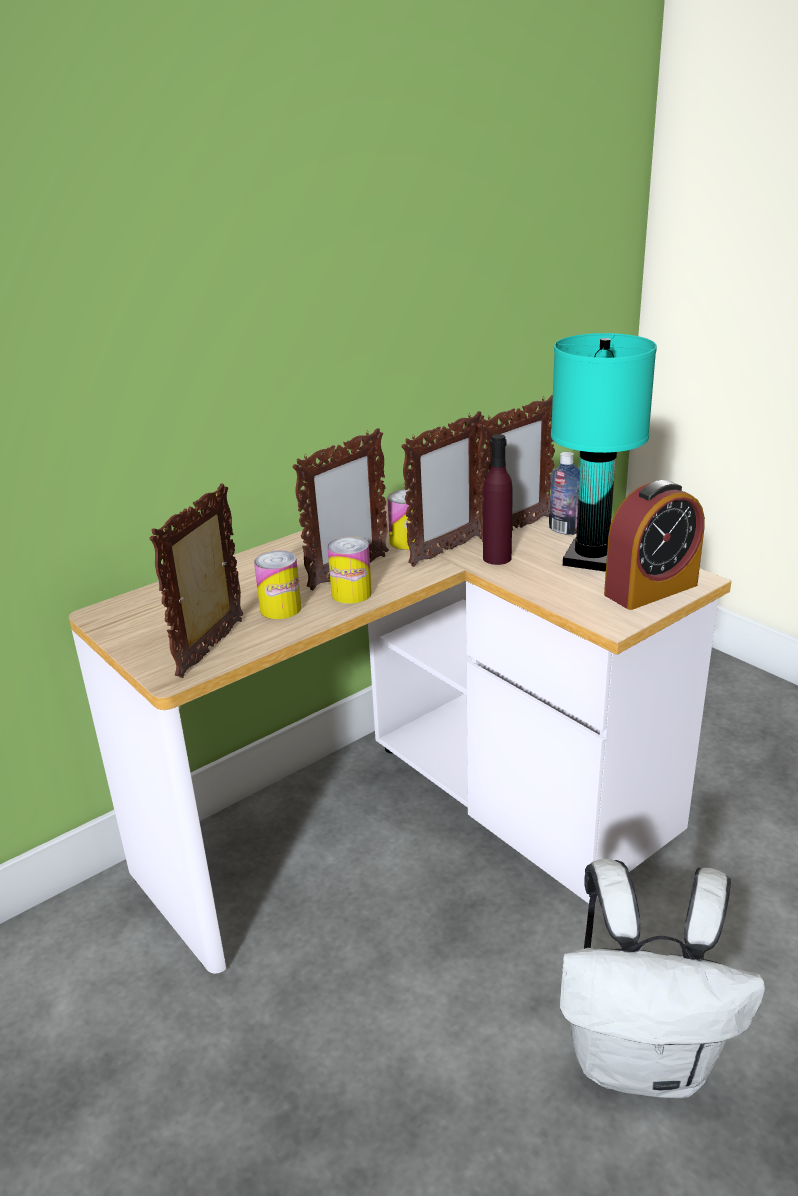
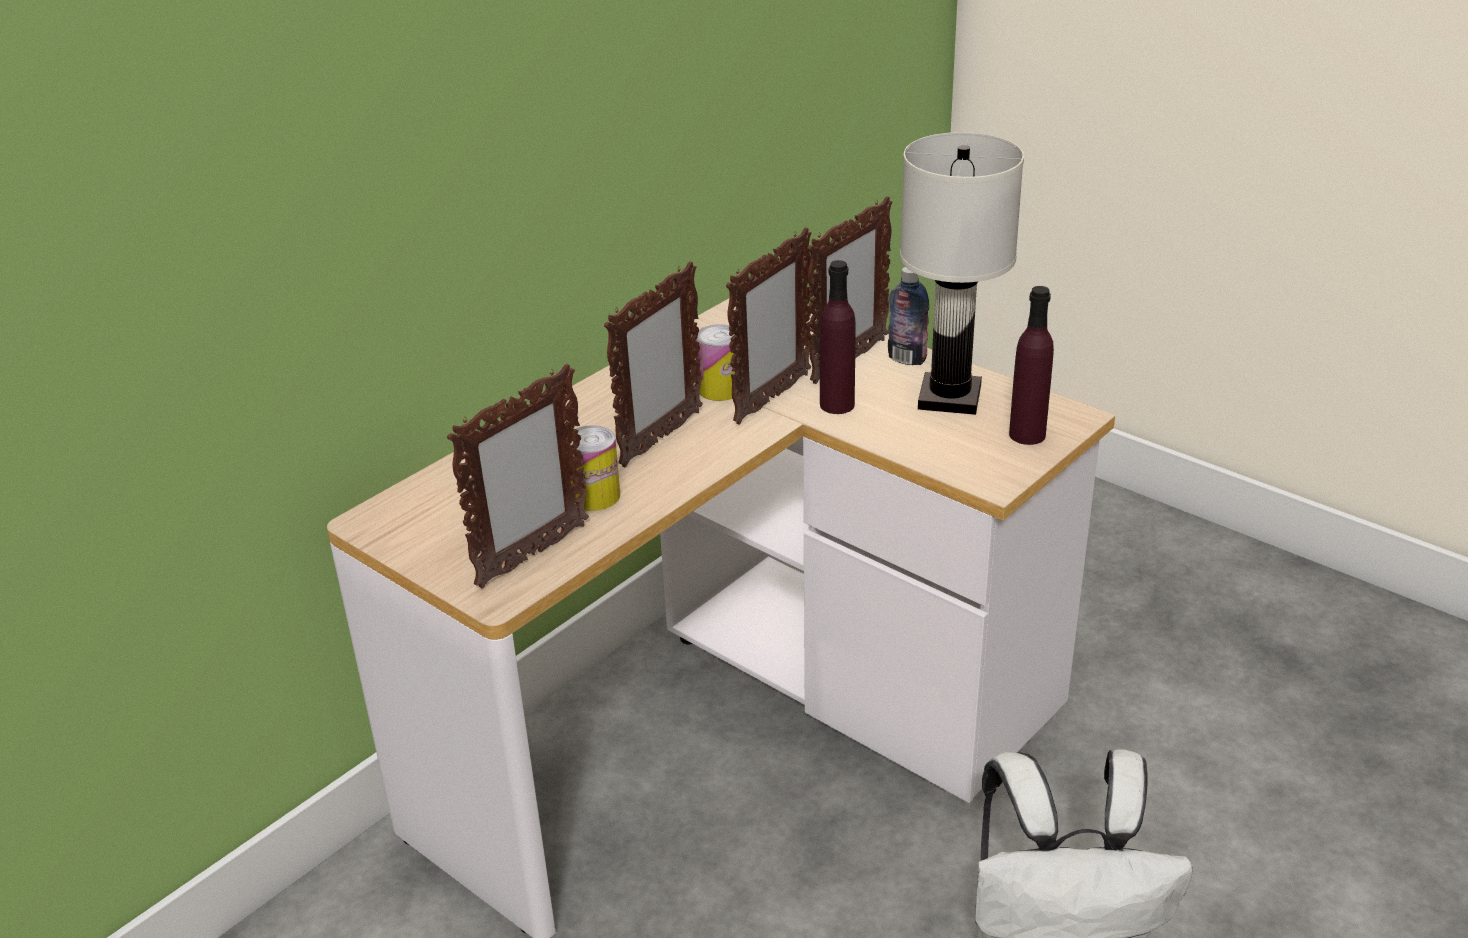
camera: 10 degrees left, 5 degrees up
(213, 648) = (532, 556): picture frame -> picture frame turned 150 degrees counterclockwise
(351, 593) = (675, 468): can -> none
(592, 558) = (950, 397): turquoise table lamp -> white table lamp
(650, 589) = (1027, 435): alarm clock -> purple bottle

